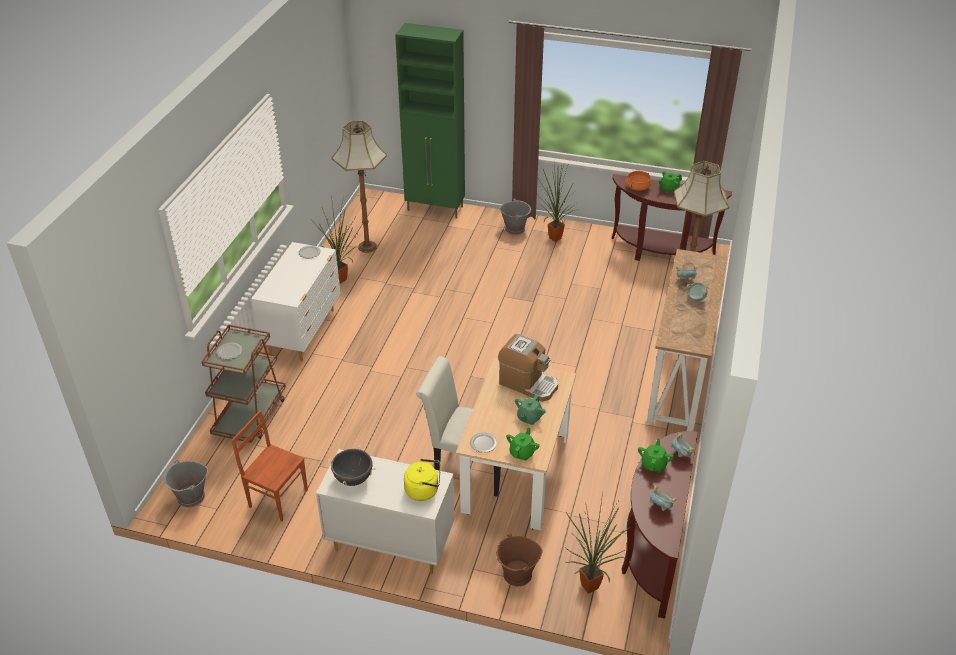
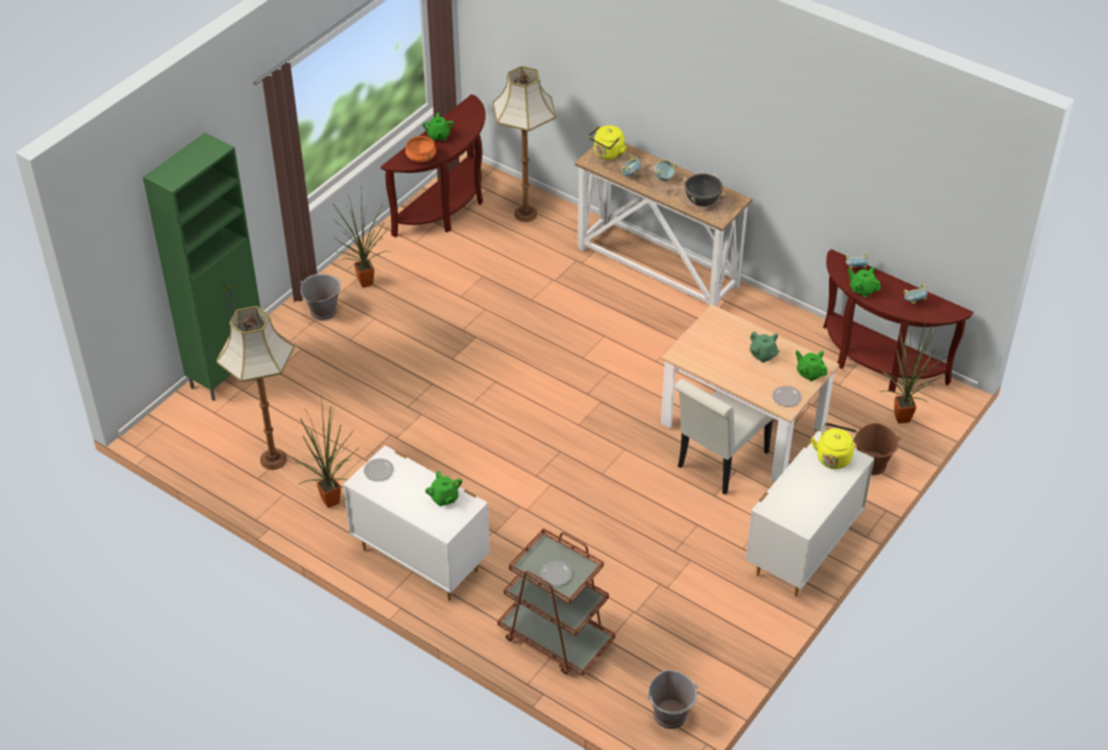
camera: 70 degrees left, 5 degrees up
(278, 497) = (702, 633): brown chair -> none
(294, 286) = (444, 498): none -> green teapot
(353, 478) = (799, 506): black cooking pot -> black cooking pot (702, 201)
(528, 383) = (713, 342): coffee machine -> none
(701, 262) = (607, 154): none -> yellow kettle

